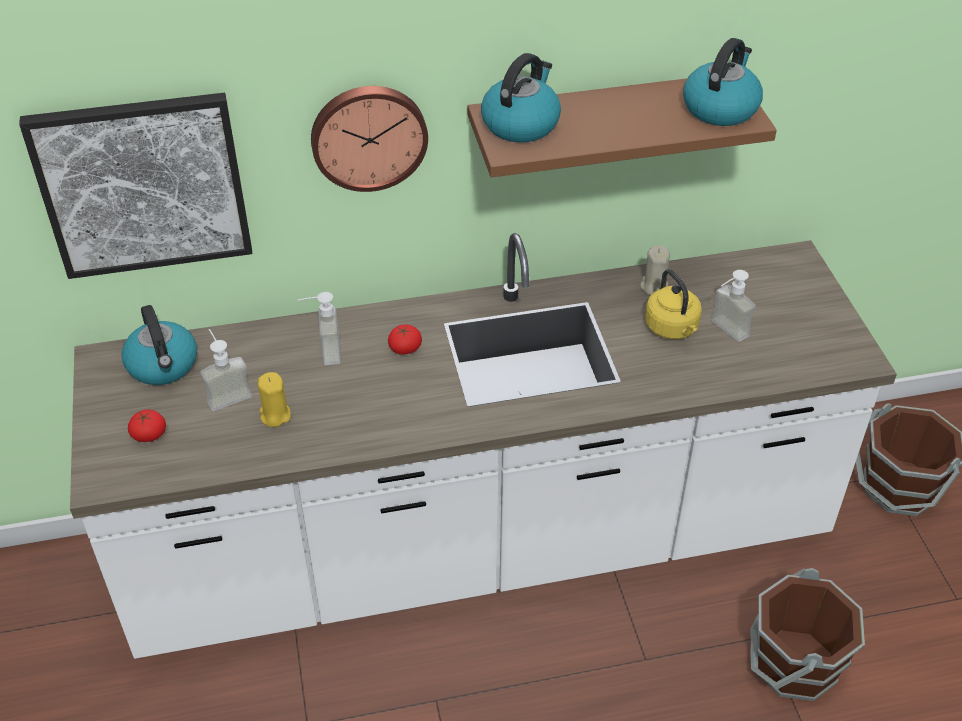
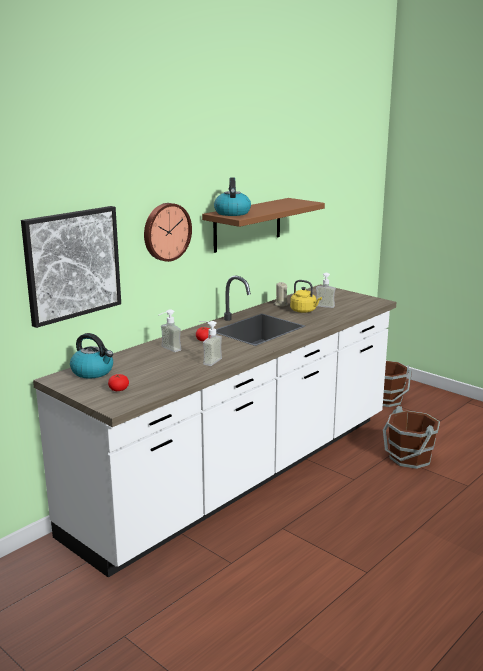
camera: 35 degrees left, 25 degrees down
(226, 393) = (139, 370): soap dispenser -> soap dispenser (208, 361)
(275, 415) = (173, 369): yellow candle -> none
(720, 108) = (297, 202): kettle -> none

